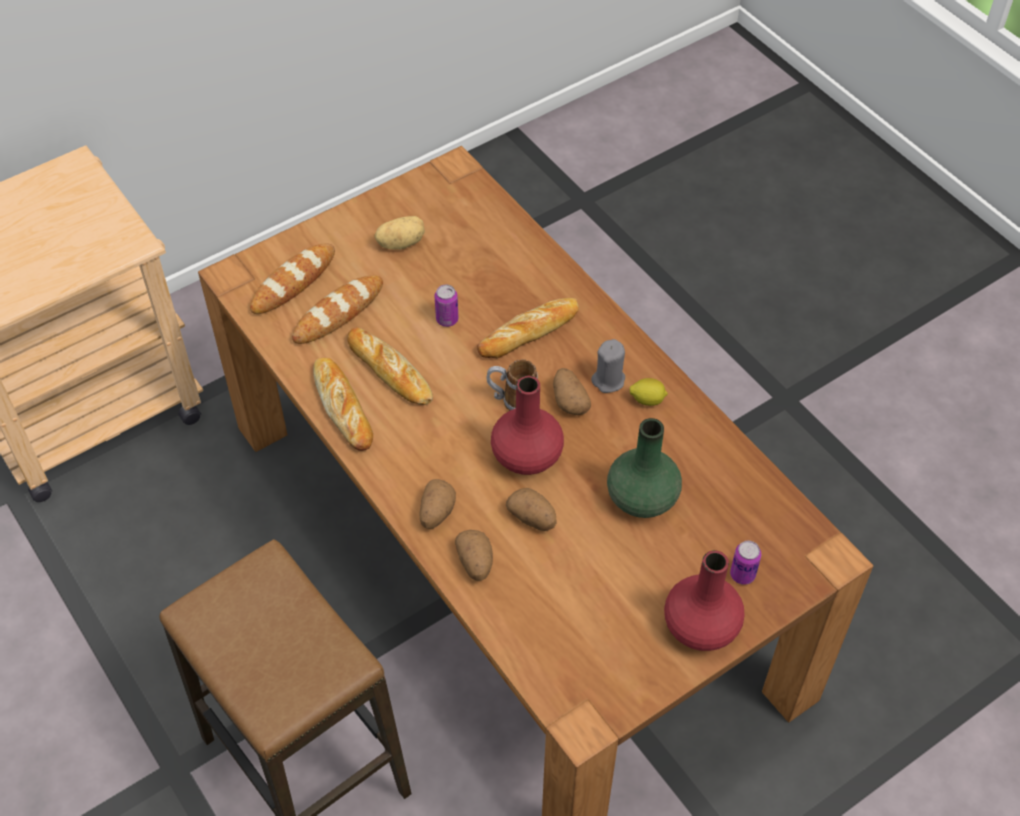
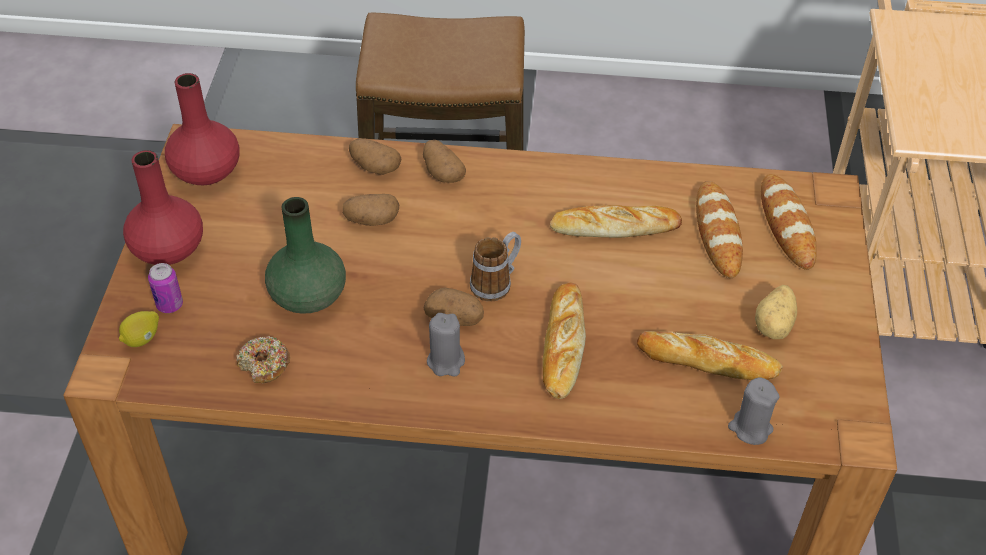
camera: 130 degrees right, 5 degrees down
(343, 407) = (604, 180): bread -> bread (708, 361)
(447, 319) = (637, 297): can -> none
(498, 214) = (750, 428): none -> grey candle
(527, 456) = (431, 254): red vase -> red vase (205, 171)
(647, 400) = (394, 372): lemon -> lemon (142, 339)
(721, 473) = (264, 365): none -> donut

